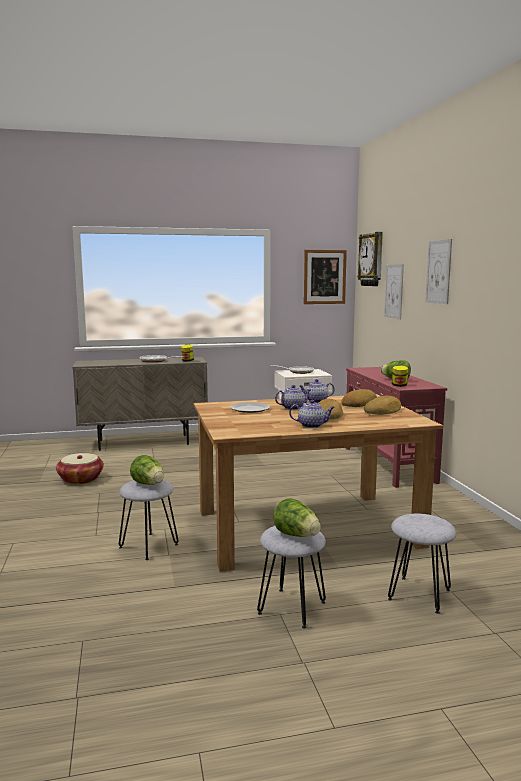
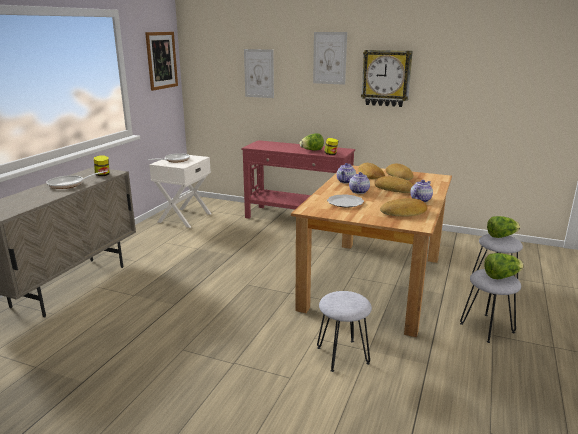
camera: 55 degrees left, 10 degrees up
(80, 479) = (122, 351): basket -> none
(149, 484) = (348, 299): lettuce -> lettuce (501, 236)
(258, 426) = (404, 212): none -> bread
(372, 259) = (214, 43): wall clock -> wall clock (386, 78)

